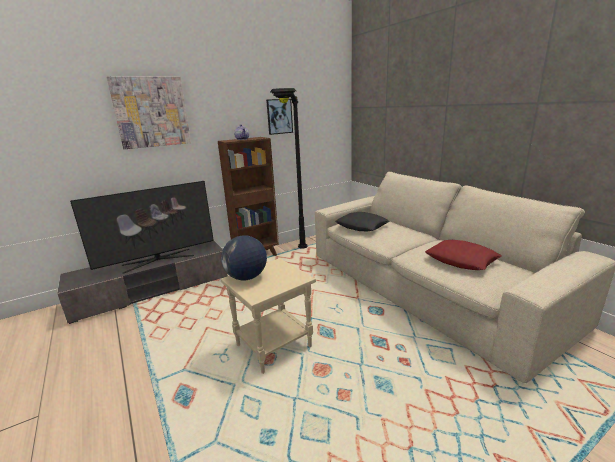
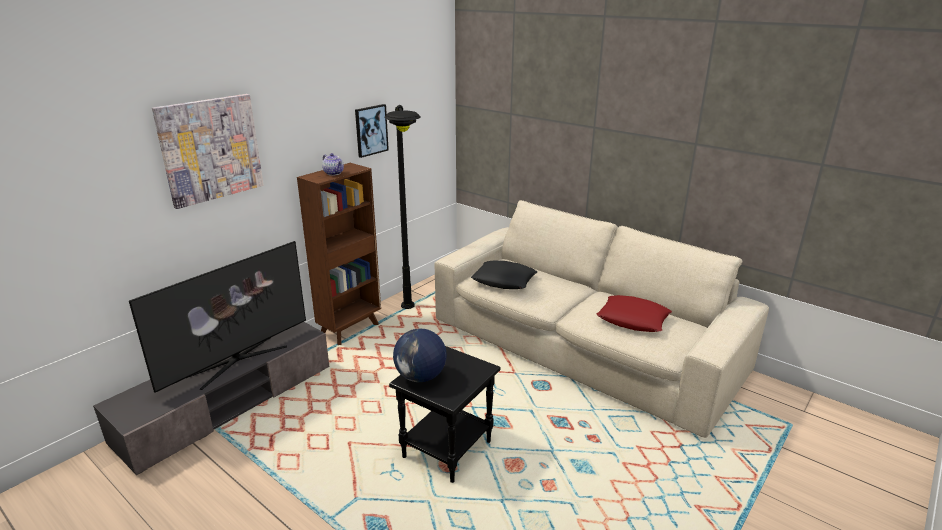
camera: 20 degrees left, 5 degrees up
(274, 345) = (446, 448): beige side table -> black side table

